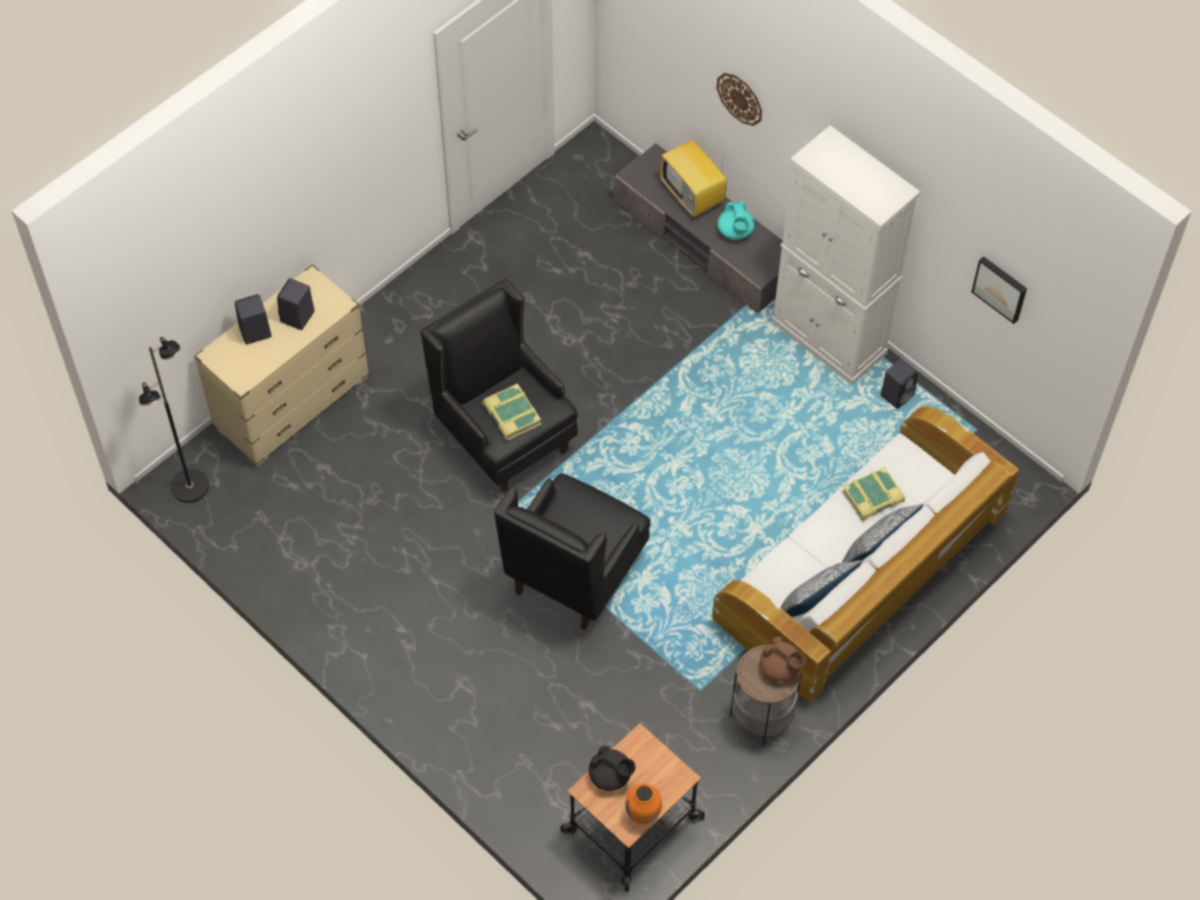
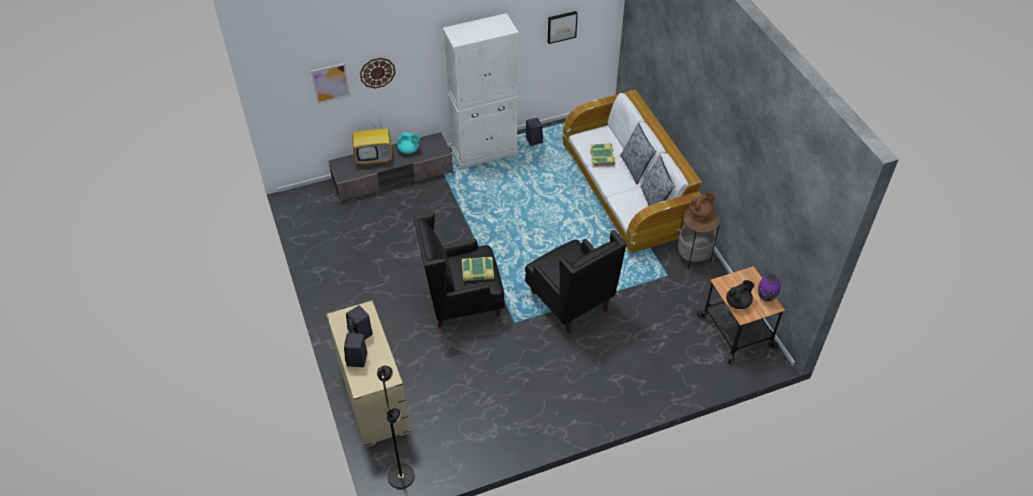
camera: 65 degrees left, 10 degrees down
(643, 813) = (766, 296): orange vase -> purple vase
(682, 55) = (330, 83): none -> picture

